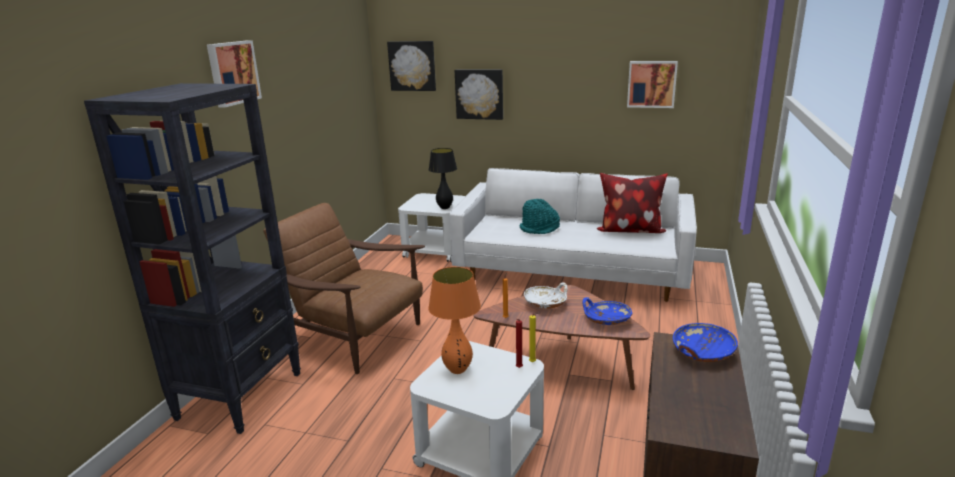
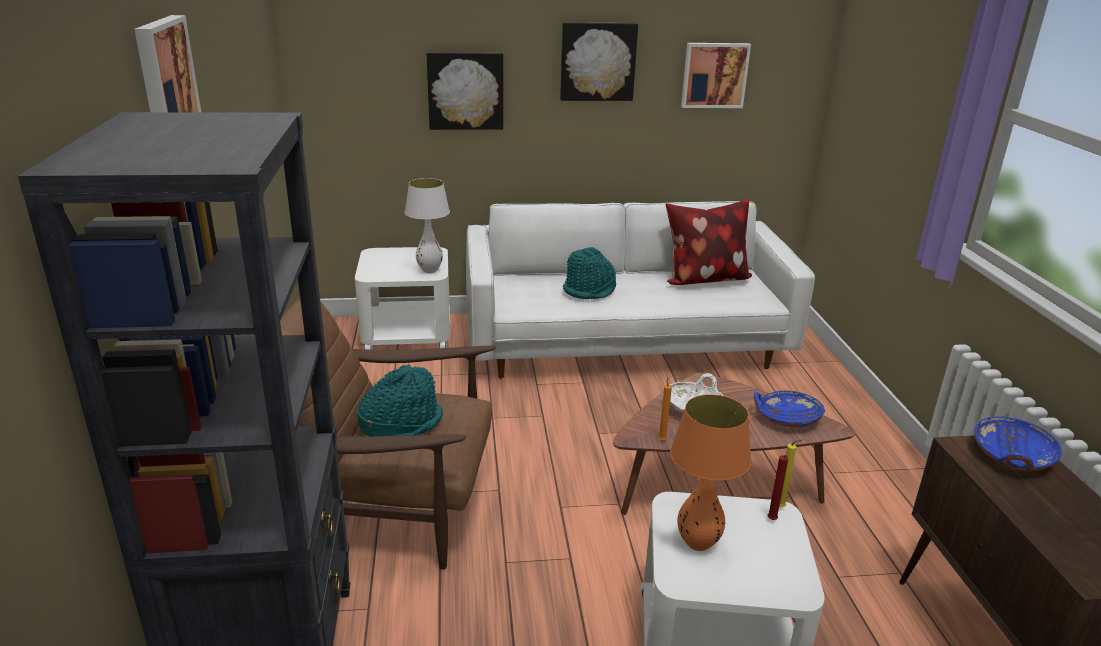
camera: 25 degrees left, 5 degrees up
(355, 282) = (401, 423): none -> turquoise hat
(412, 66) = (351, 45): picture -> picture (597, 61)
(444, 208) = (429, 271): black table lamp -> white table lamp

